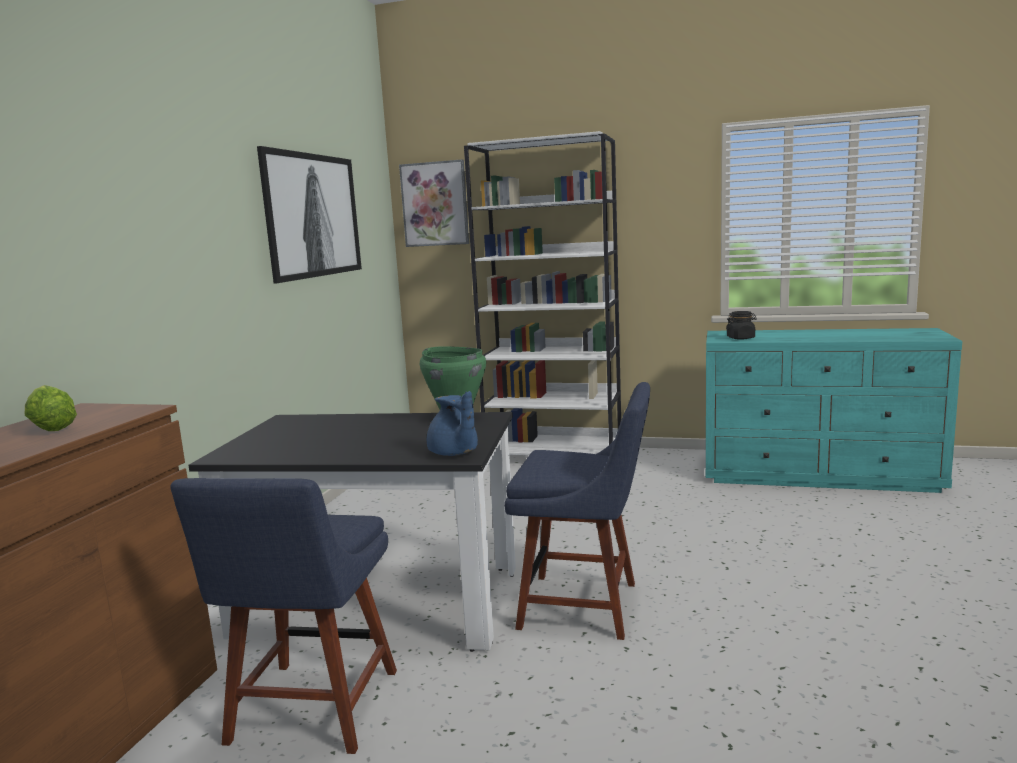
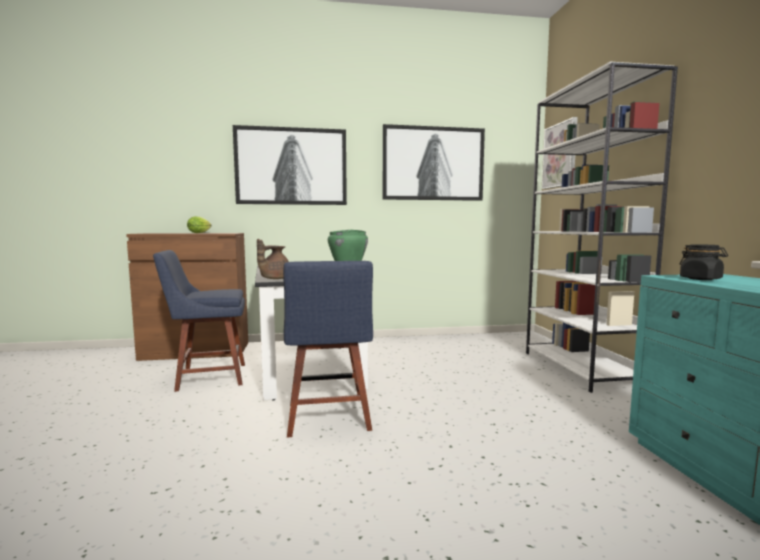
camera: 65 degrees right, 5 degrees down
(139, 231) = (291, 166): none -> picture
(454, 453) = (274, 279): blue teapot -> brown teapot

